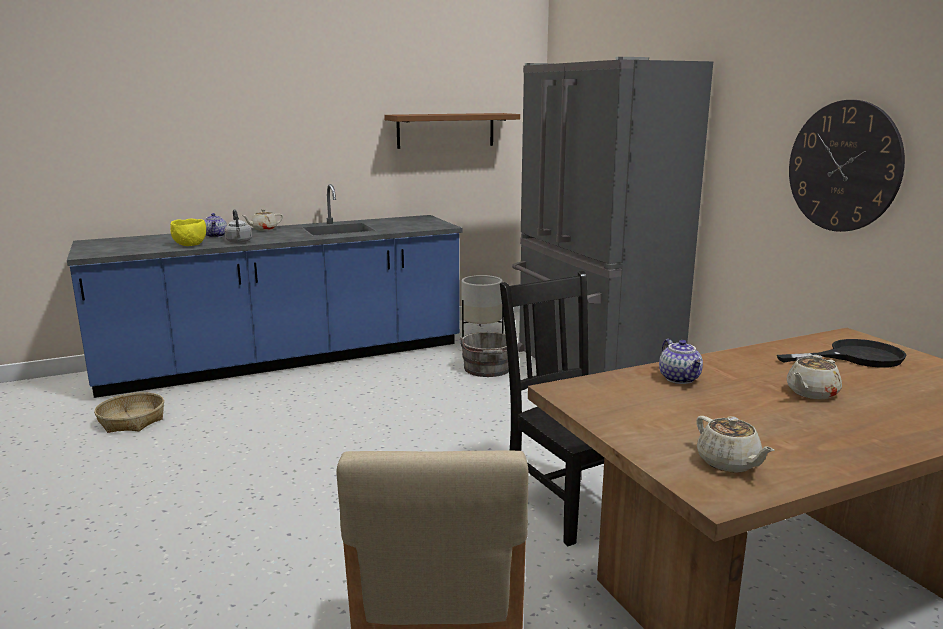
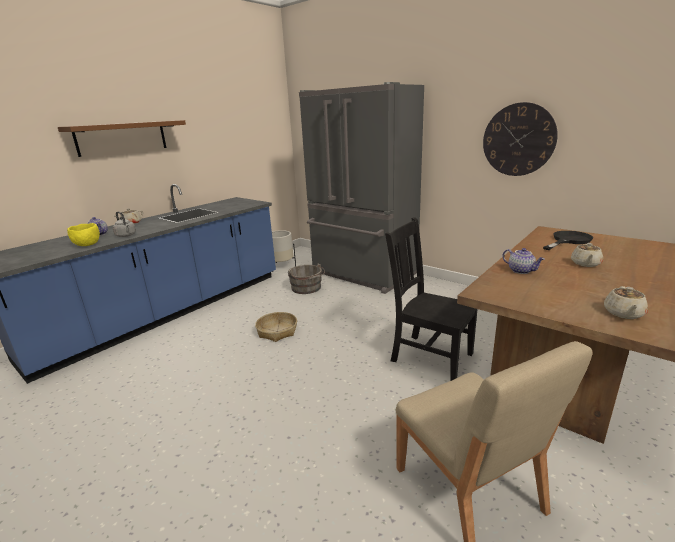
camera: 25 degrees left, 5 degrees up
(132, 421) = (81, 392): basket -> basket (277, 331)
(446, 130) = (237, 139): brown shelf -> brown shelf (122, 138)
(729, 463) = (623, 313): beige teapot -> beige teapot turned 75 degrees clockwise

